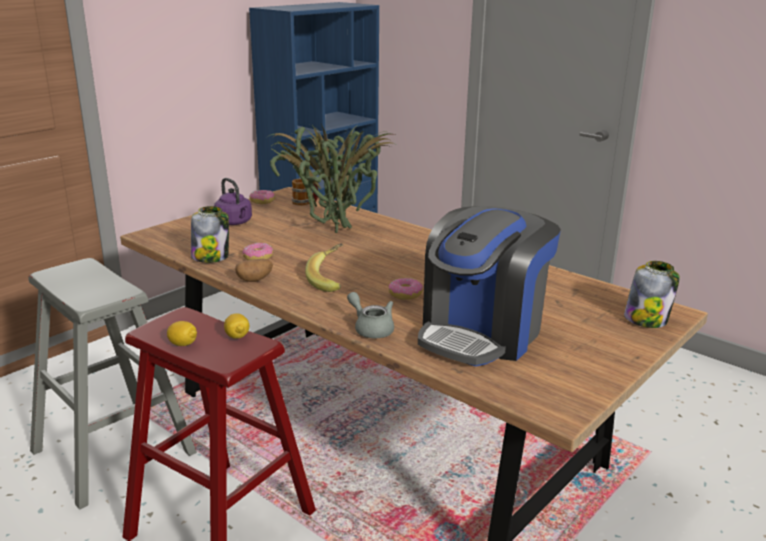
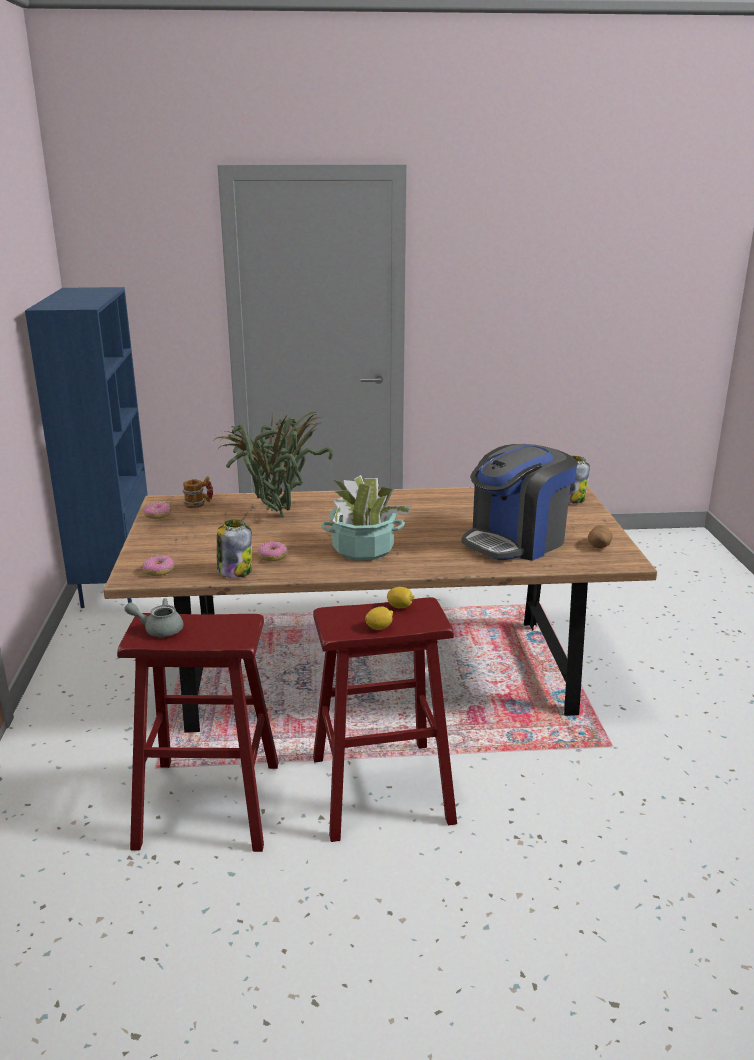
camera: 45 degrees left, 0 degrees up
(113, 451) = (208, 804): grey stool -> red stool
(235, 222) = (181, 540): purple kettle -> none
(254, 280) = (311, 571): potato -> potato (599, 545)
(331, 280) = (363, 549): banana -> potted plant
(371, 329) = (457, 566): grey teapot -> grey teapot (158, 629)
(405, 294) = (428, 538): donut -> donut (158, 571)
(482, 333) = (516, 541): coffee machine -> coffee machine turned 60 degrees clockwise

